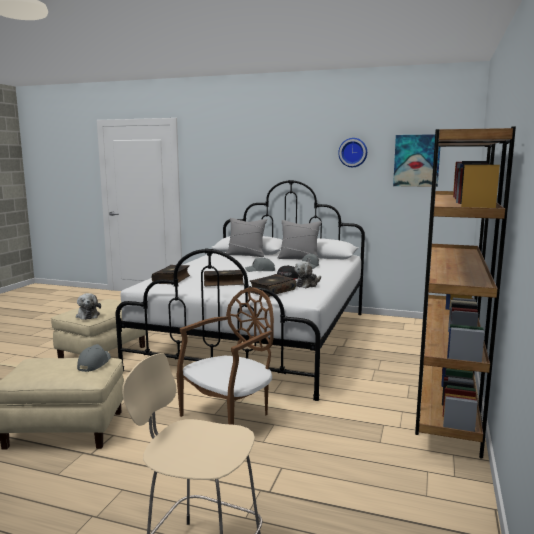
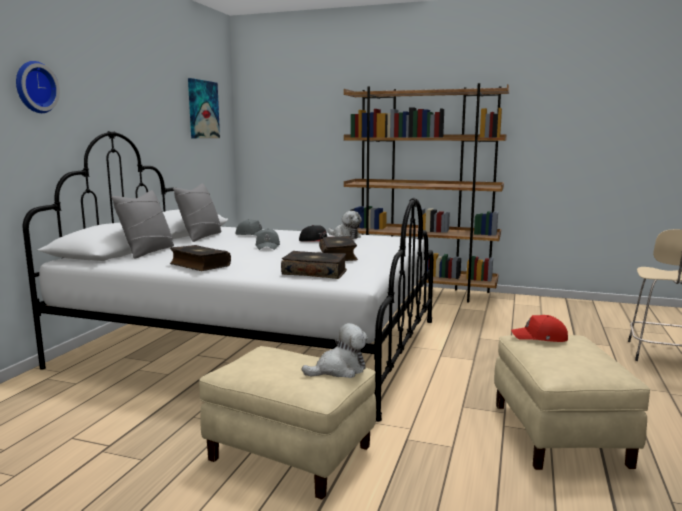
camera: 90 degrees left, 0 degrees up
(94, 363) = (540, 337): grey cap -> red cap
(230, 417) = (476, 353): brown chair -> none
(272, 291) = (375, 244): book -> book (199, 265)
(353, 152) = (158, 95): wall clock -> wall clock (34, 87)

